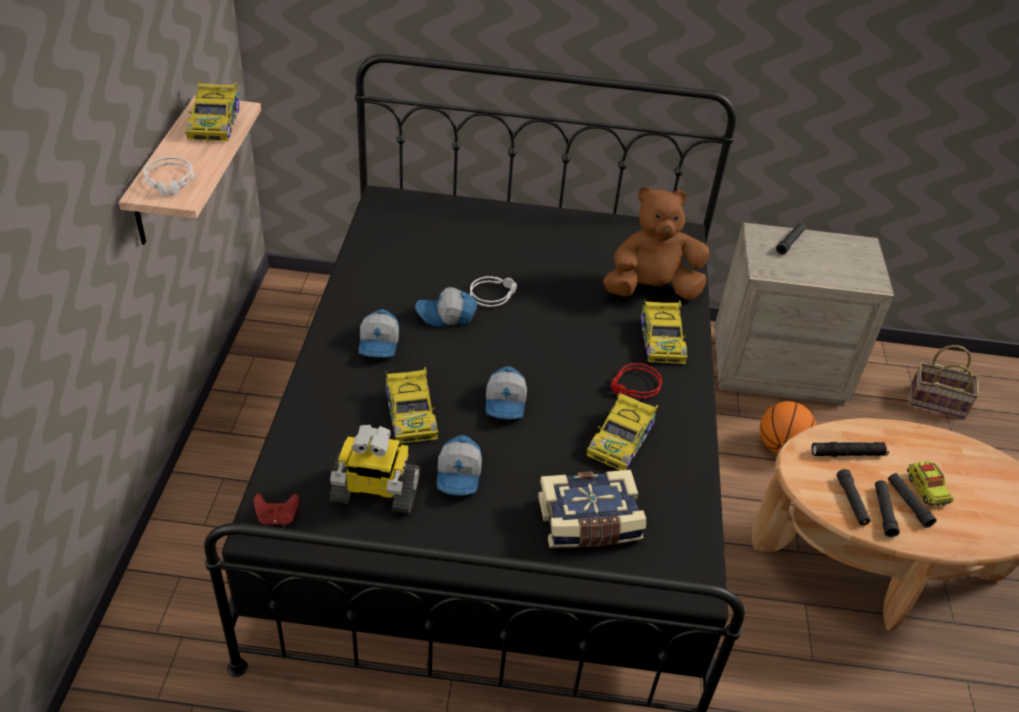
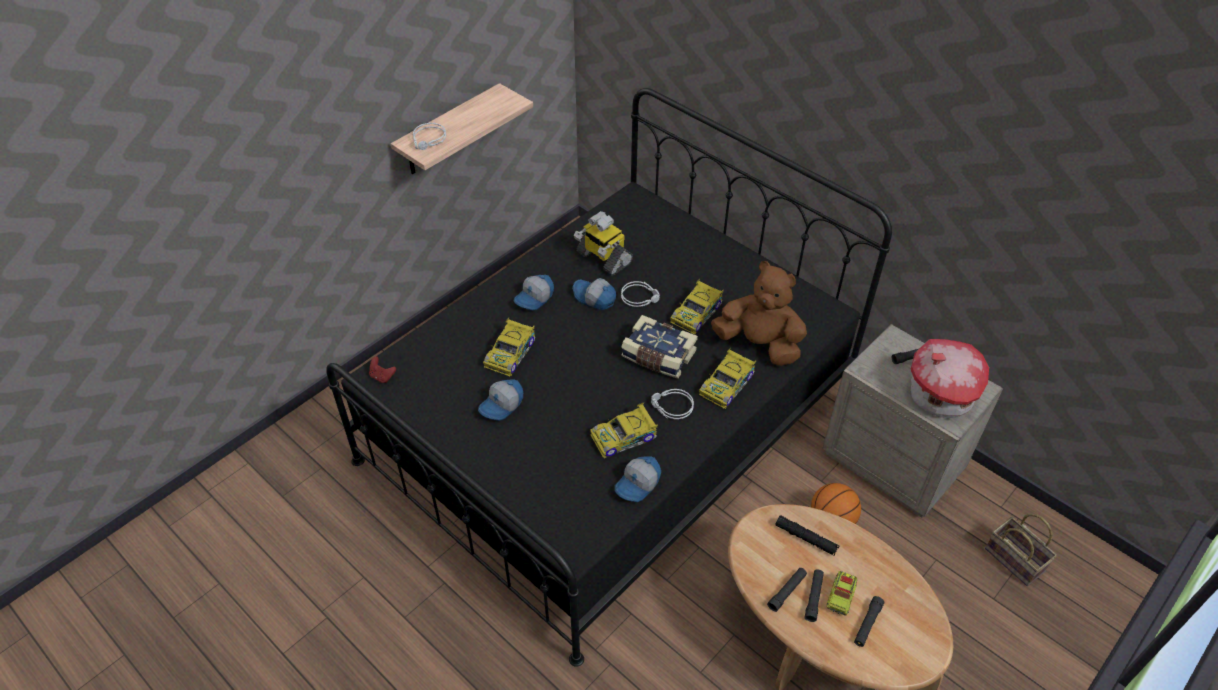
camera: 40 degrees right, 5 degrees up
(215, 122) = (492, 107): toy car -> toy car (697, 312)
(374, 492) = (445, 390): toy robot -> toy robot (603, 258)
(506, 403) = (575, 375): cap -> cap (638, 484)
(589, 523) = (549, 476): book -> book (658, 356)
(635, 387) = (671, 407): red headphones -> grey headphones
(844, 266) = (940, 397): none -> toy house
(851, 501) = (770, 571): black flashlight -> black flashlight (867, 624)

